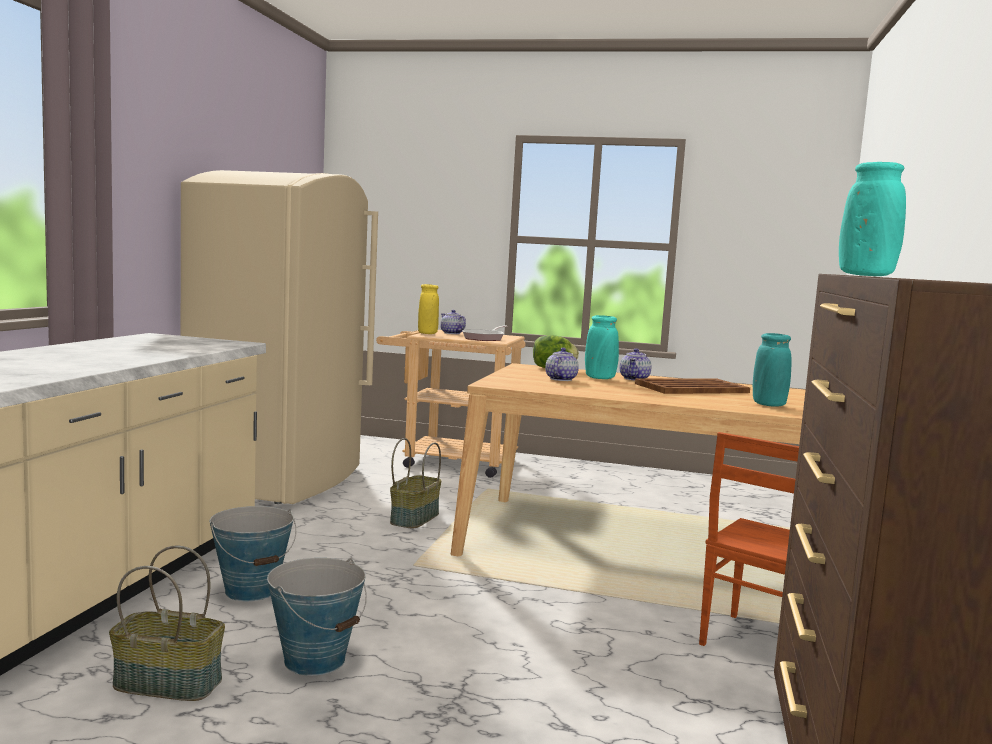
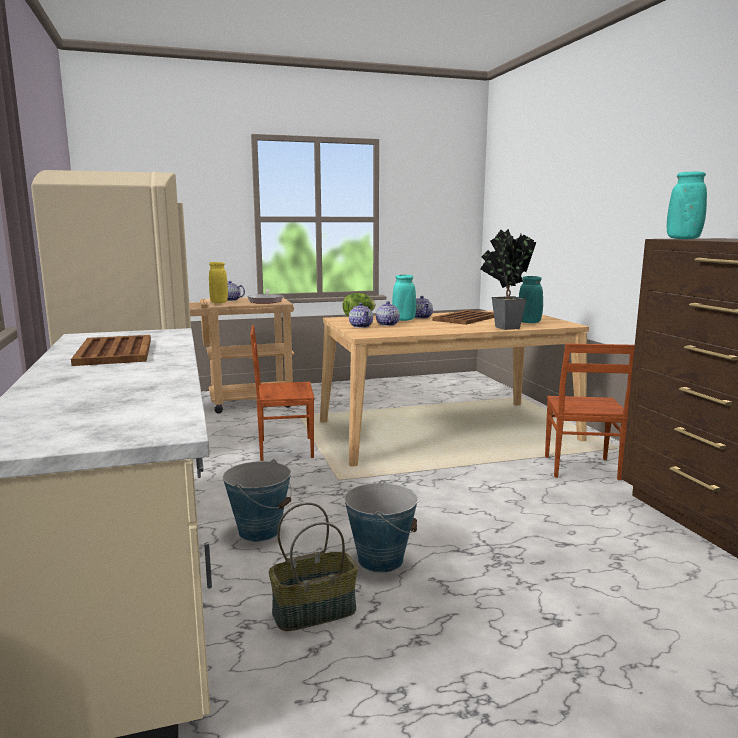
camera: 30 degrees left, 5 degrees up
(122, 349) = (115, 351): none -> brown tray
(414, 518) = (285, 448): basket -> brown chair
(522, 376) = (361, 326): none -> teapot
(704, 404) = (502, 327): none -> potted plant

